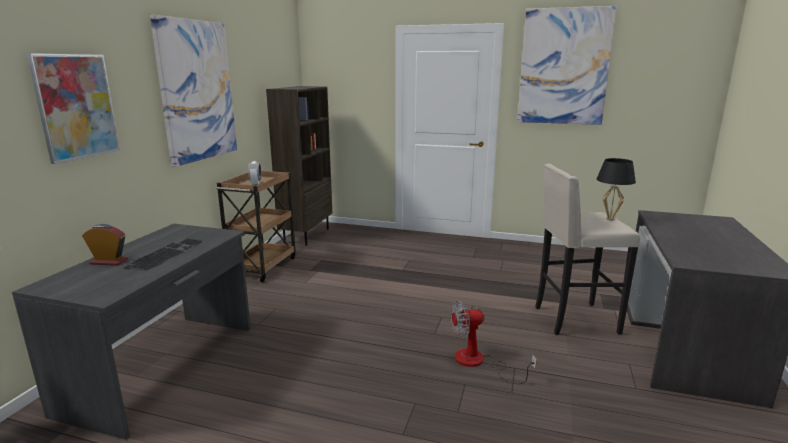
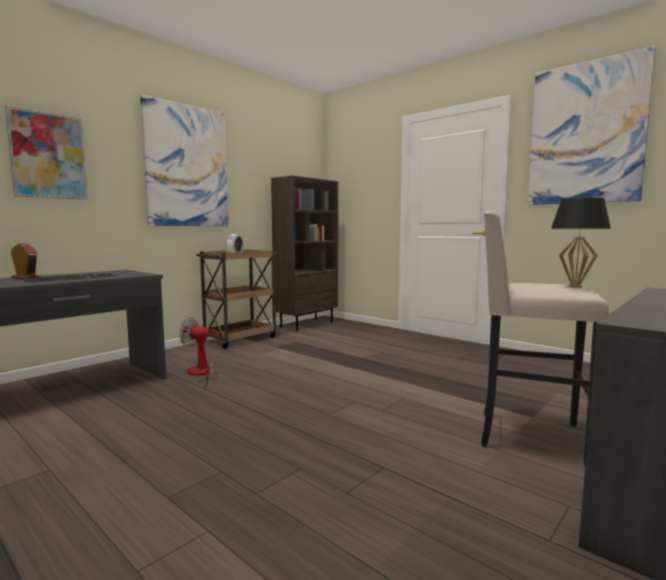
camera: 25 degrees right, 10 degrees down
(478, 362) = (344, 451): fan -> fan (201, 374)

